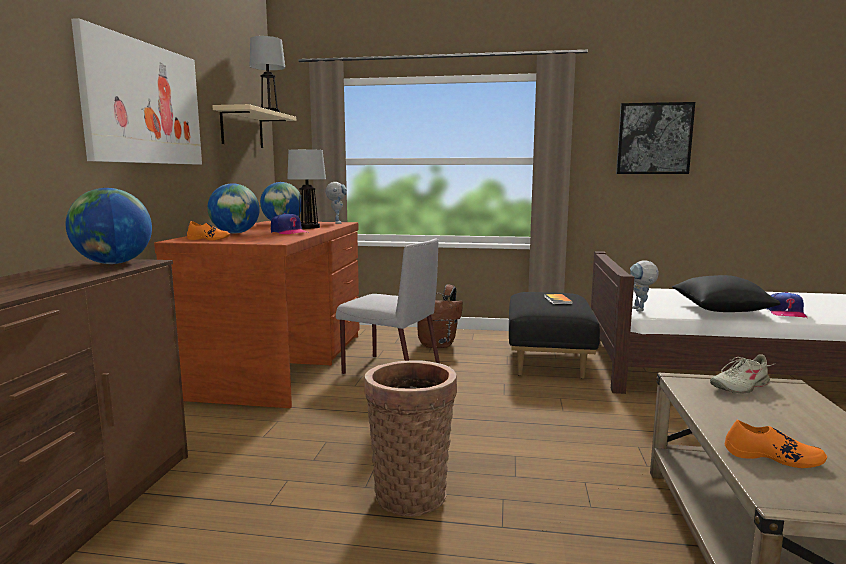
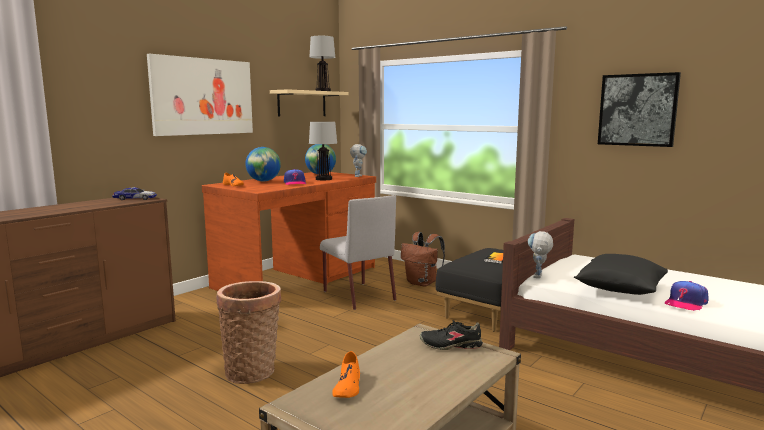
camera: 30 degrees right, 0 degrees up
(113, 263) = (135, 199): globe -> toy car
(739, 386) = (451, 345): beige shoe -> black shoe
(772, 457) = (348, 386): orange shoe -> orange shoe turned 45 degrees clockwise

